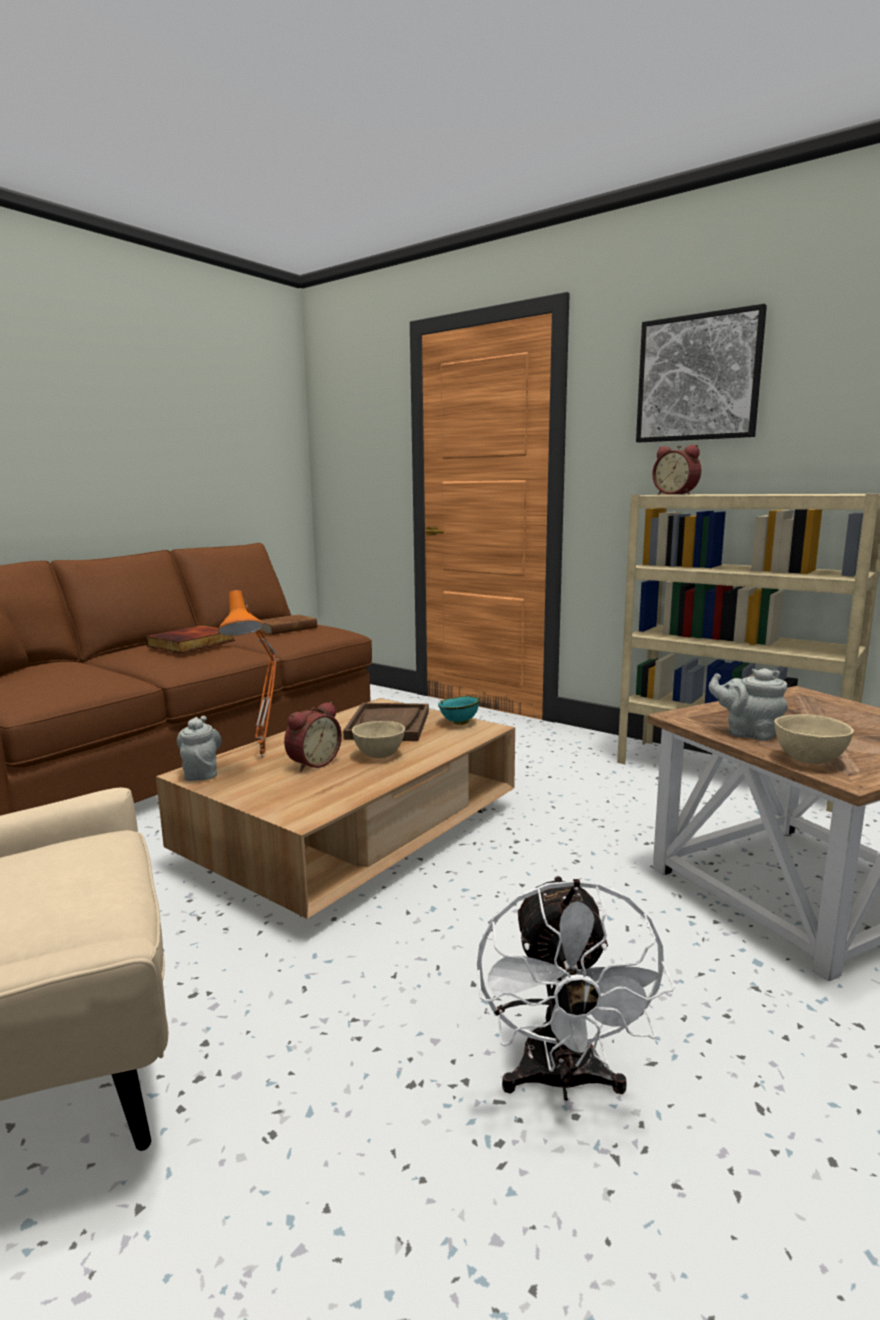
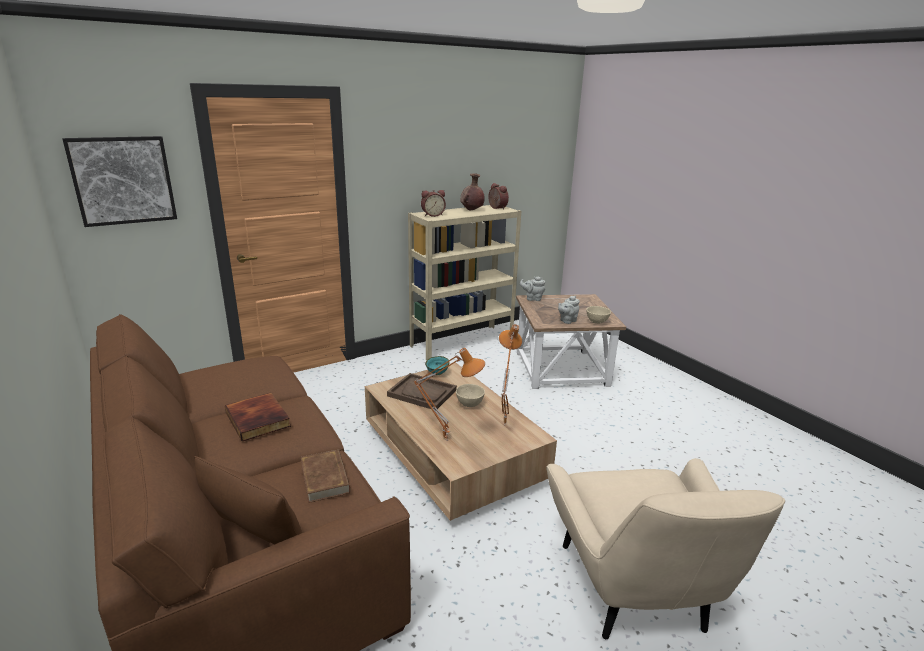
camera: 70 degrees left, 10 degrees up
(201, 773) = (458, 463): grey teapot -> grey teapot (532, 298)
(286, 629) = (241, 376): brown book -> brown book (325, 478)
(312, 763) = (467, 425): alarm clock -> alarm clock (496, 208)
(331, 785) = (502, 424): none -> orange table lamp
(562, 1081) = (645, 447): white fan -> none
(698, 378) = (421, 149): picture -> picture (123, 180)
(774, 493) = (471, 210): none -> brown vase

